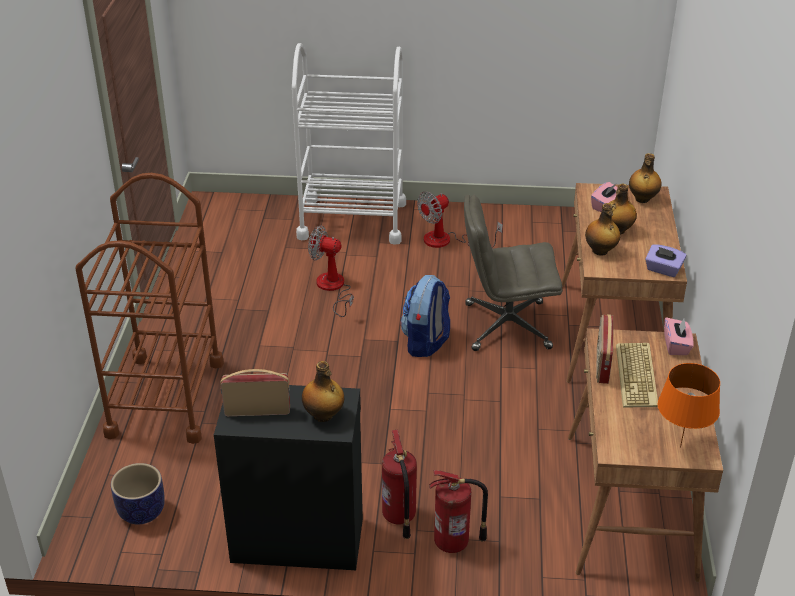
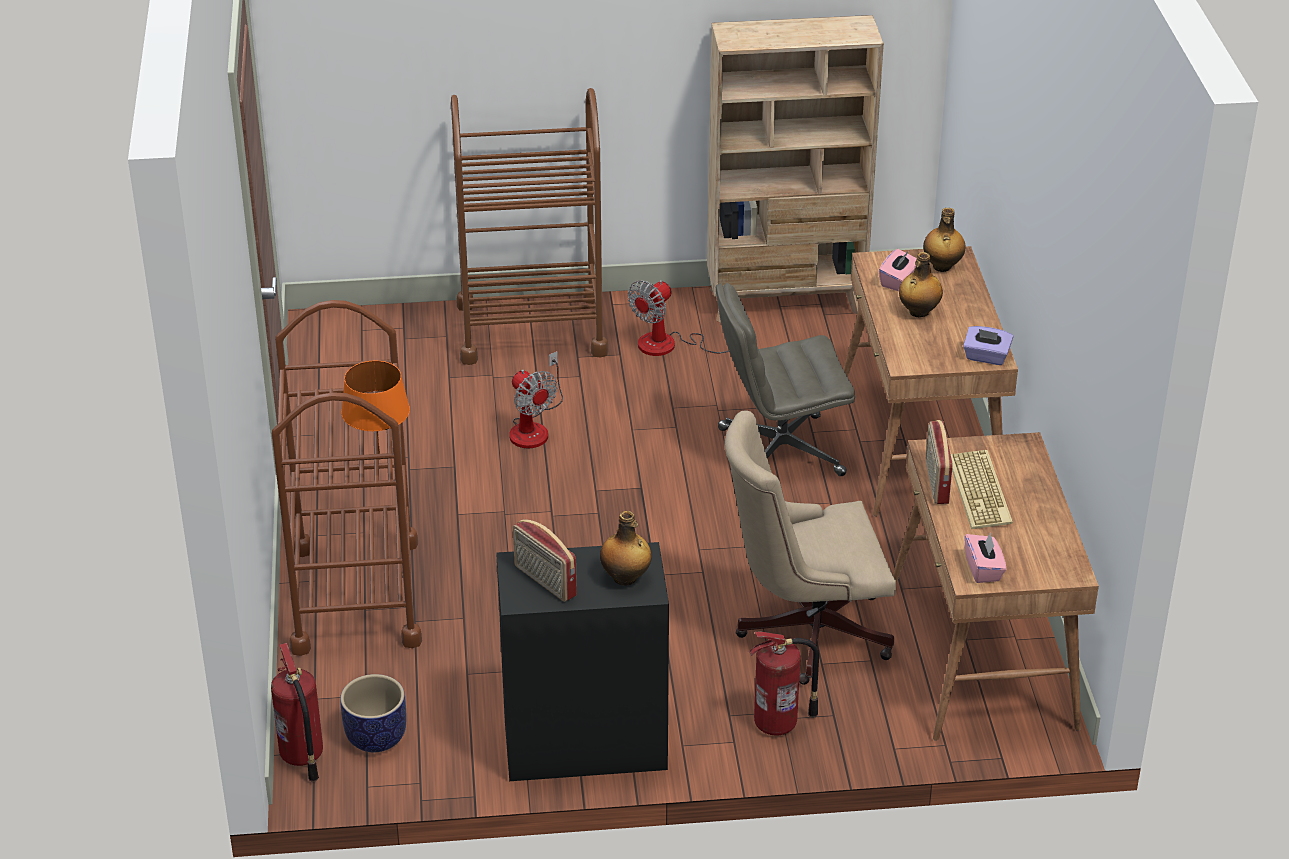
camera: 10 degrees left, 0 degrees up
(257, 410) = (544, 581): radio -> radio turned 120 degrees counterclockwise
(333, 288) = (533, 427): fan -> fan turned 135 degrees counterclockwise
(352, 220) = (531, 329): white cart -> brown cart
(399, 517) = (703, 703): fire extinguisher -> fire extinguisher (302, 756)
(426, 342) = (679, 485): backpack -> none
(492, 468) = (804, 631): none -> beige office chair
(537, 219) = (786, 301): none -> beige bookcase
(600, 251) = (903, 341): bottle -> none
(676, 345) = (1020, 449): pink tissue box -> pink tissue box (983, 569)
(680, 447) = (1046, 567): orange table lamp -> orange table lamp (379, 460)

